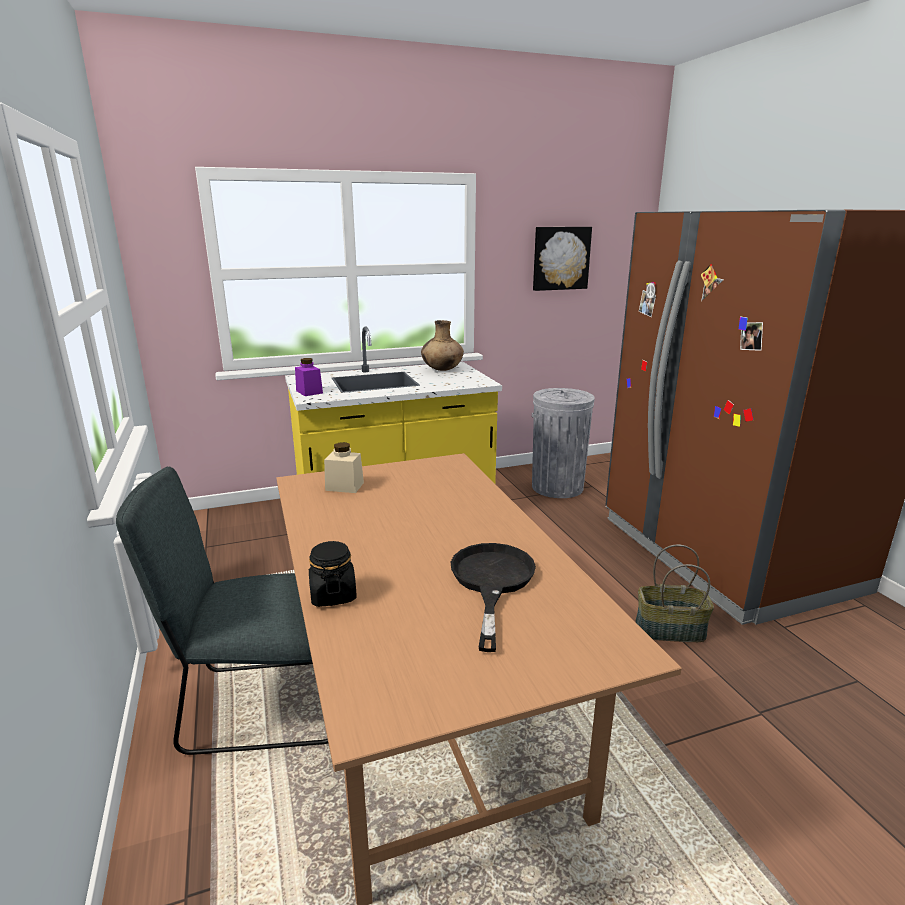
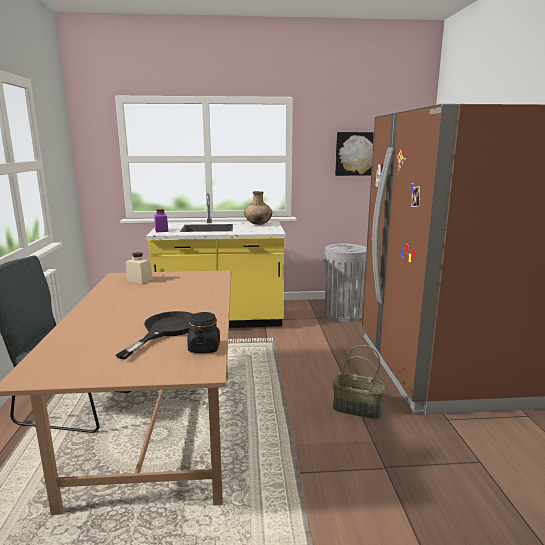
camera: 15 degrees right, 5 degrees down
(333, 595) = (73, 326): black jar -> black jar (204, 348)

